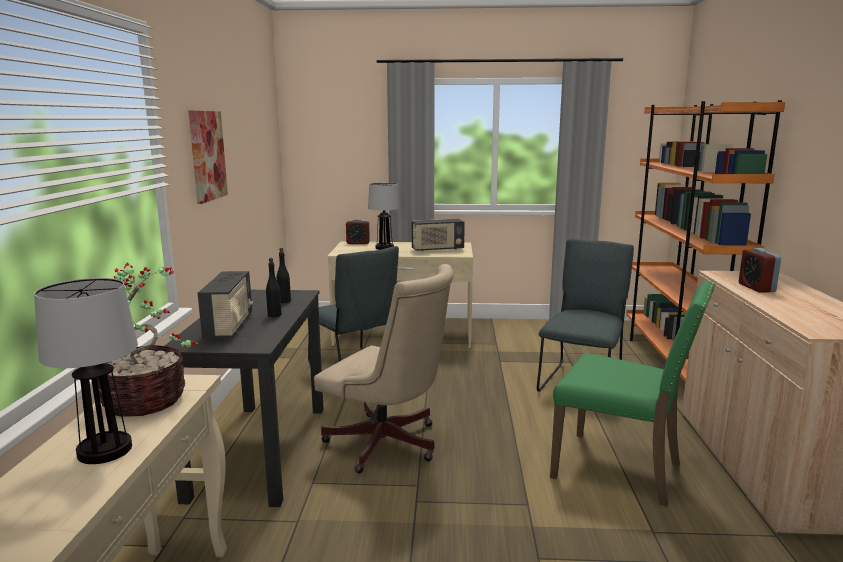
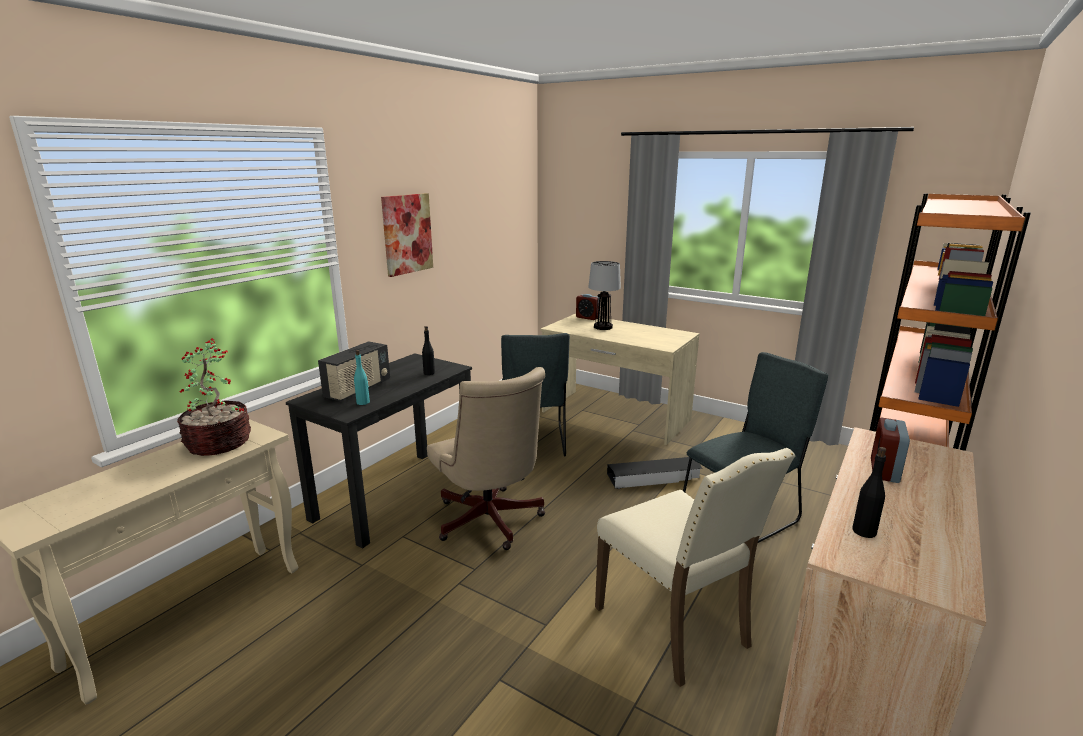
camera: 30 degrees right, 5 degrees up
(106, 450) = (148, 477): table lamp -> none
(256, 334) = (363, 402): none -> turquoise bottle
(274, 315) = (402, 386): black bottle -> black bottle (864, 531)
(437, 249) = (650, 337): radio -> none
(488, 373) = (654, 477): none -> black storage box
(620, 469) = (675, 627): green chair -> beige chair

